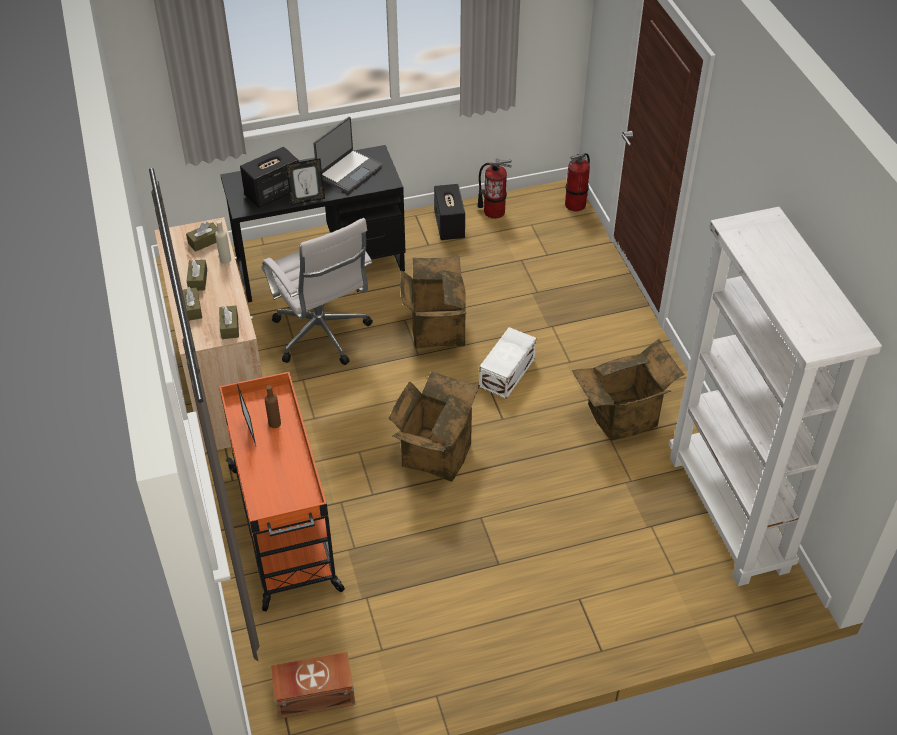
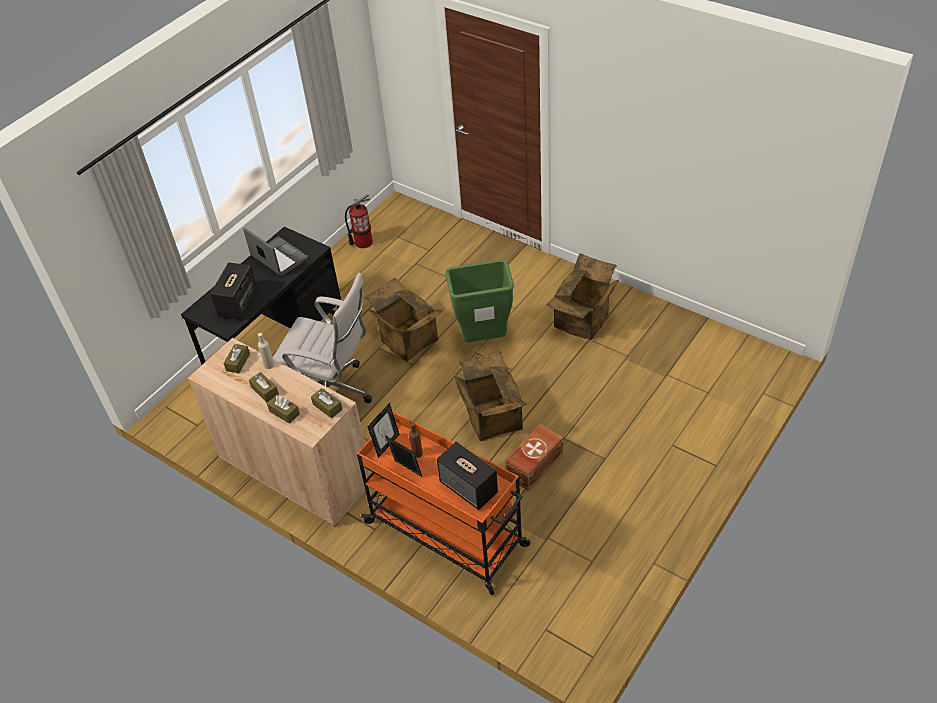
camera: 35 degrees left, 0 degrees up
(307, 200) = (270, 294): picture frame -> picture frame (386, 445)
(313, 693) = (579, 620): brown storage box -> brown storage box (533, 465)
(349, 171) = (278, 258): laptop -> laptop turned 45 degrees counterclockwise
(449, 226) = (342, 269): speaker -> speaker (469, 488)
(508, 372) = (484, 339): white storage box -> green trash can
(575, 204) = (413, 208): fire extinguisher -> none
(729, 513) = (700, 338): white bookcase -> none

